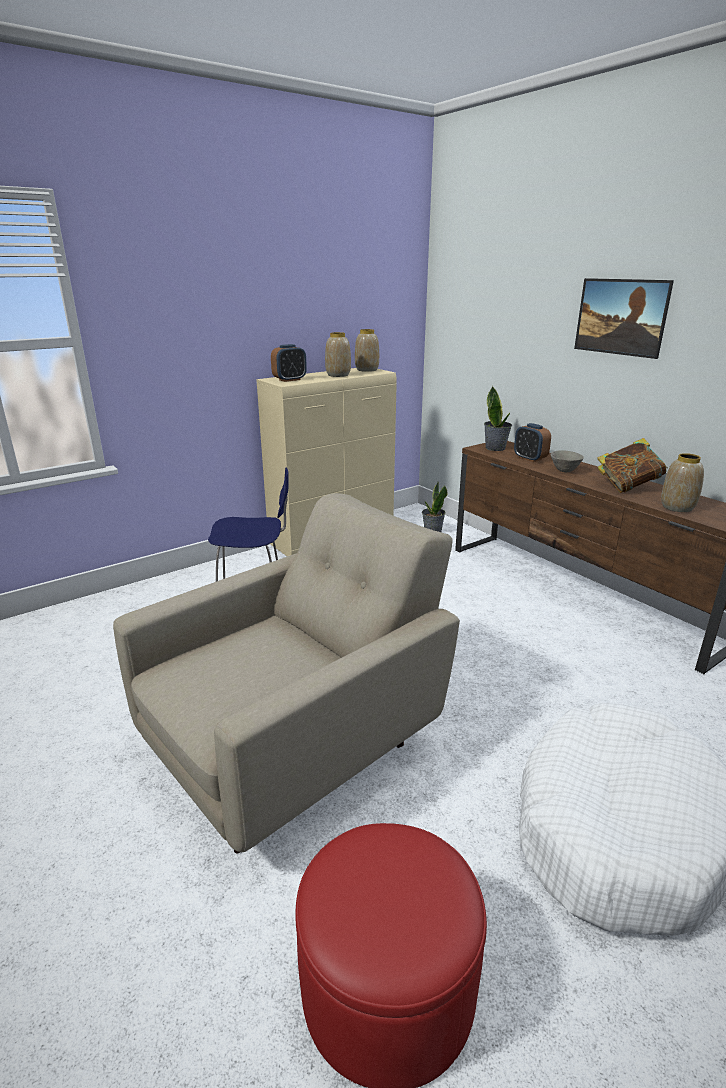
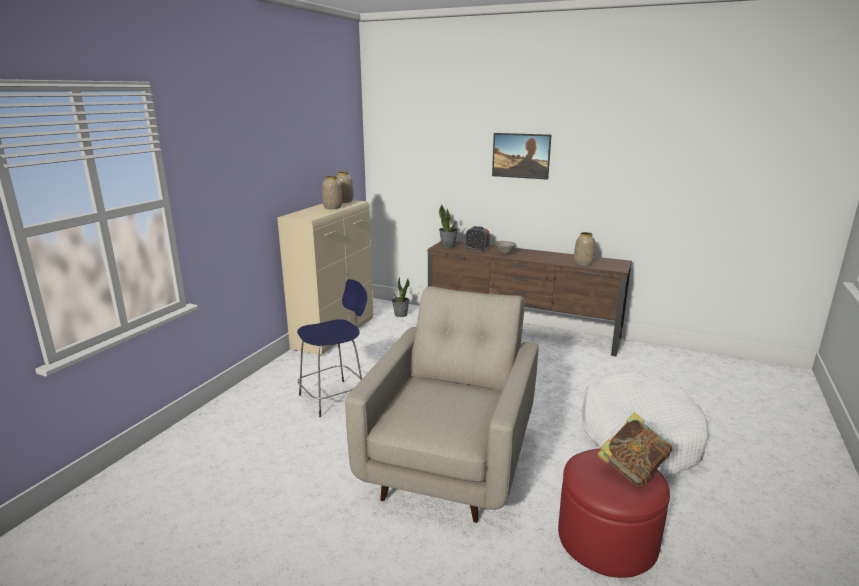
camera: 30 degrees left, 5 degrees down
(289, 380) = (305, 215): alarm clock -> none
(628, 486) = (548, 257): book -> book (632, 469)

